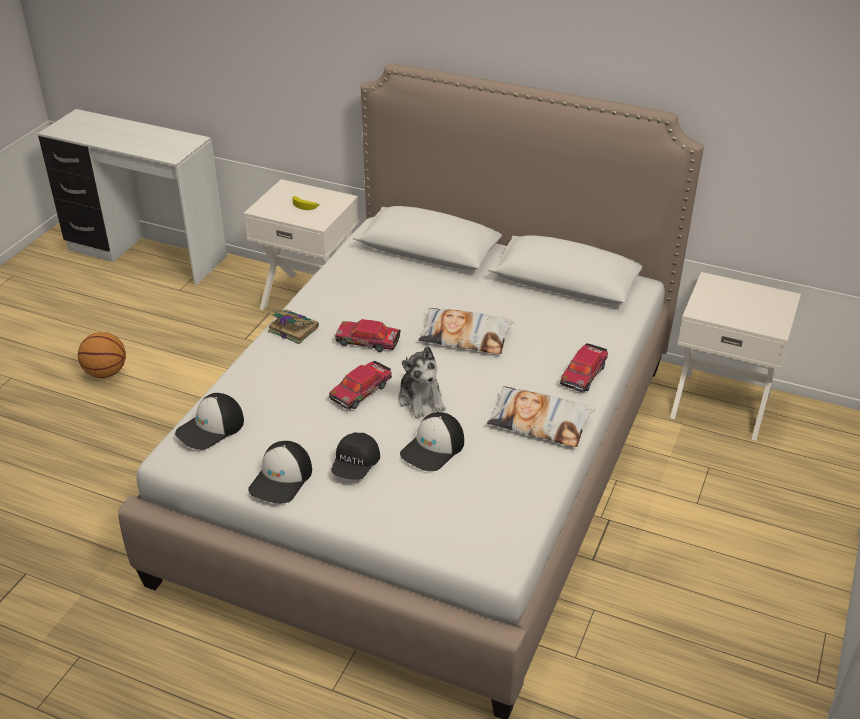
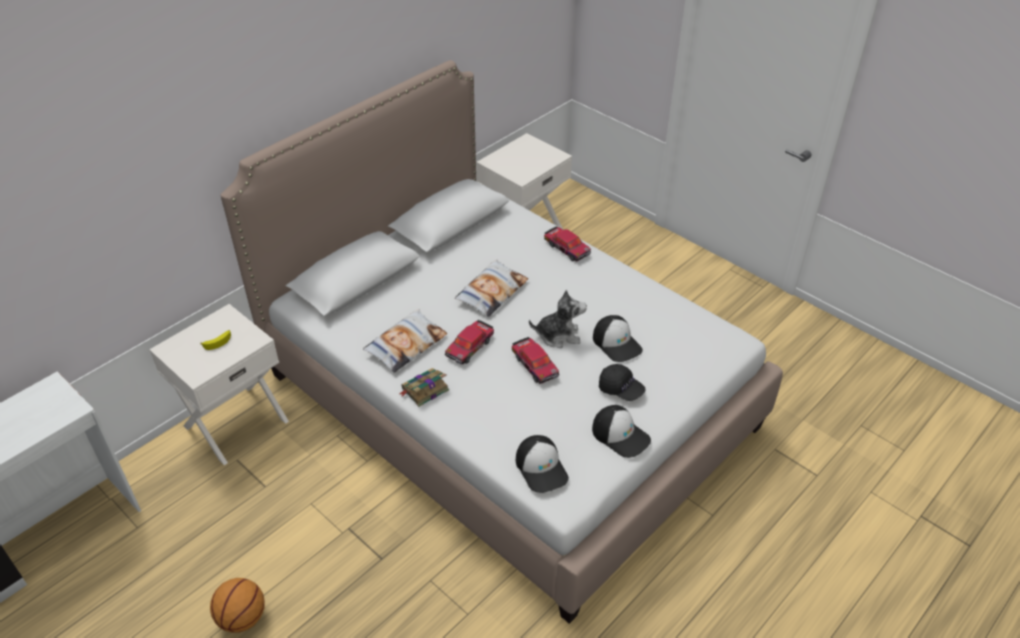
camera: 70 degrees left, 5 degrees up
(539, 422) = (609, 284): pillow -> pillow (406, 345)

